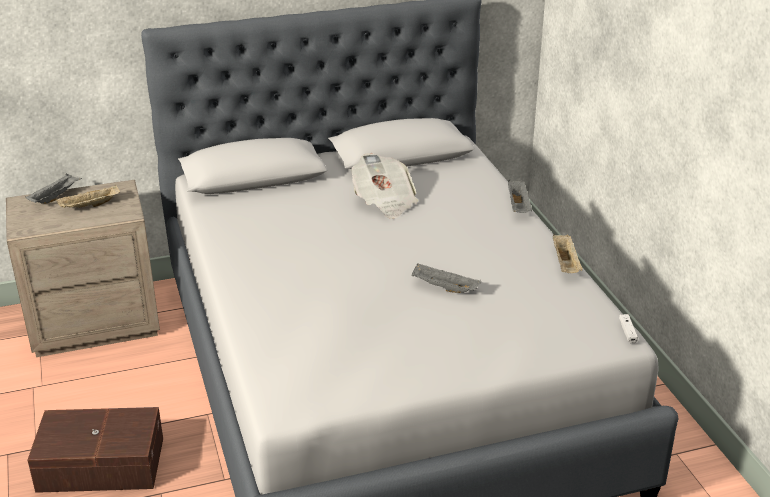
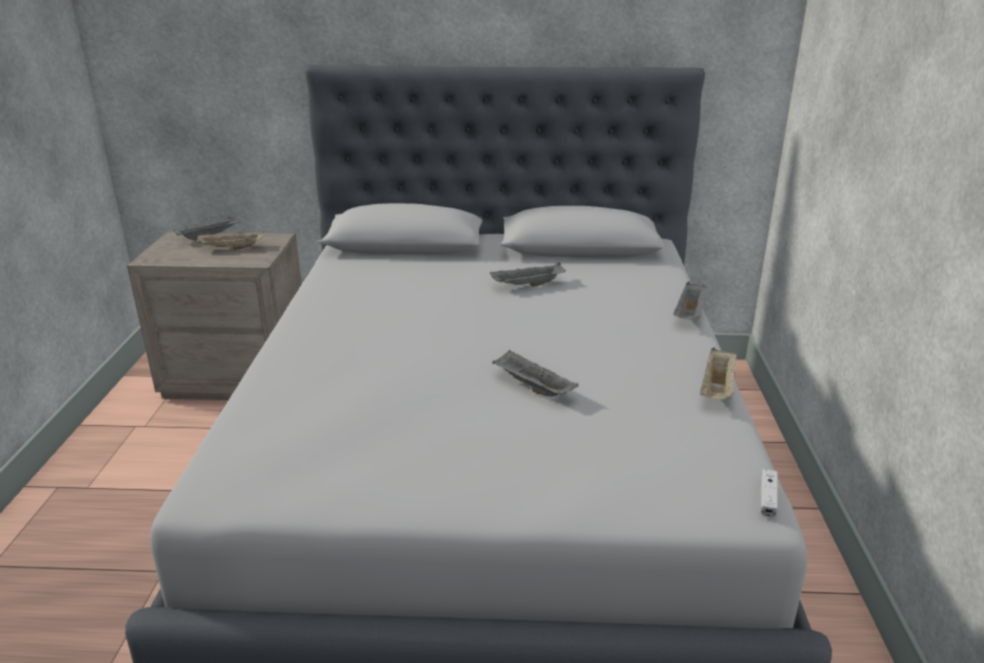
camera: 20 degrees right, 5 degrees down
(100, 463) = (131, 520): brown storage box -> none
(384, 202) = (527, 285): newspaper -> grey tray

